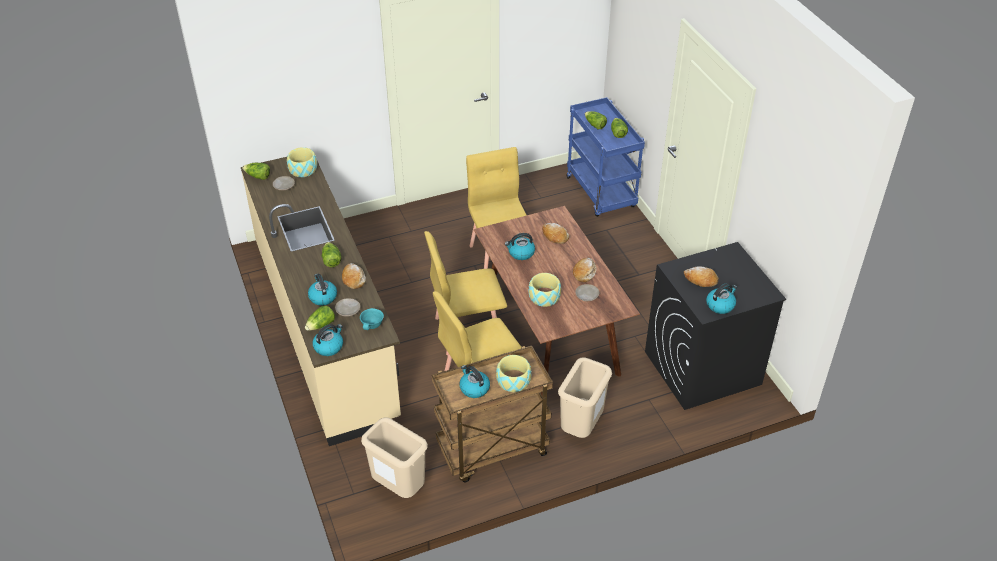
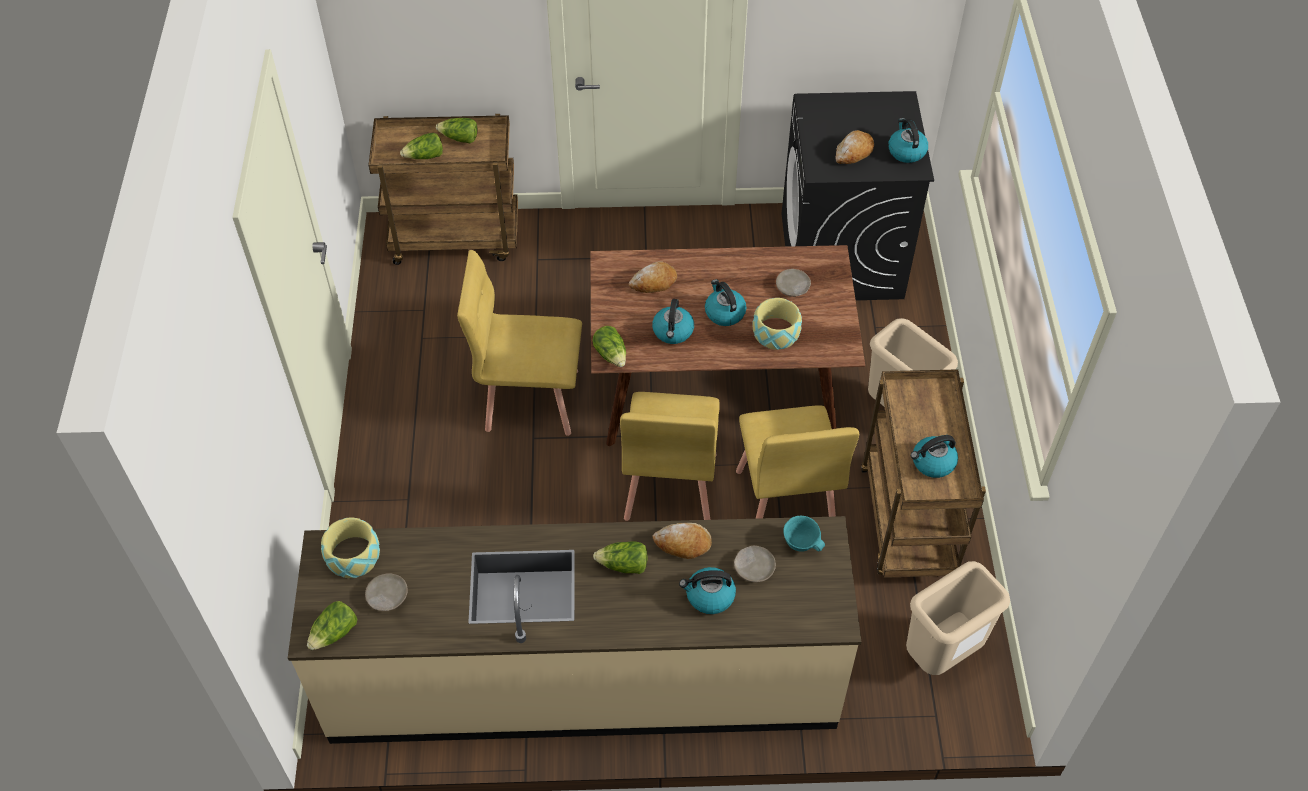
camera: 70 degrees left, 10 degrees up
(321, 325) = (775, 612): lettuce -> lettuce (611, 354)
(329, 346) = (827, 611): kettle -> kettle (724, 312)
(513, 380) = (931, 414): bowl -> none
(584, 272) = (745, 274): bread -> none
(602, 193) = (456, 237): blue cart -> brown cart

